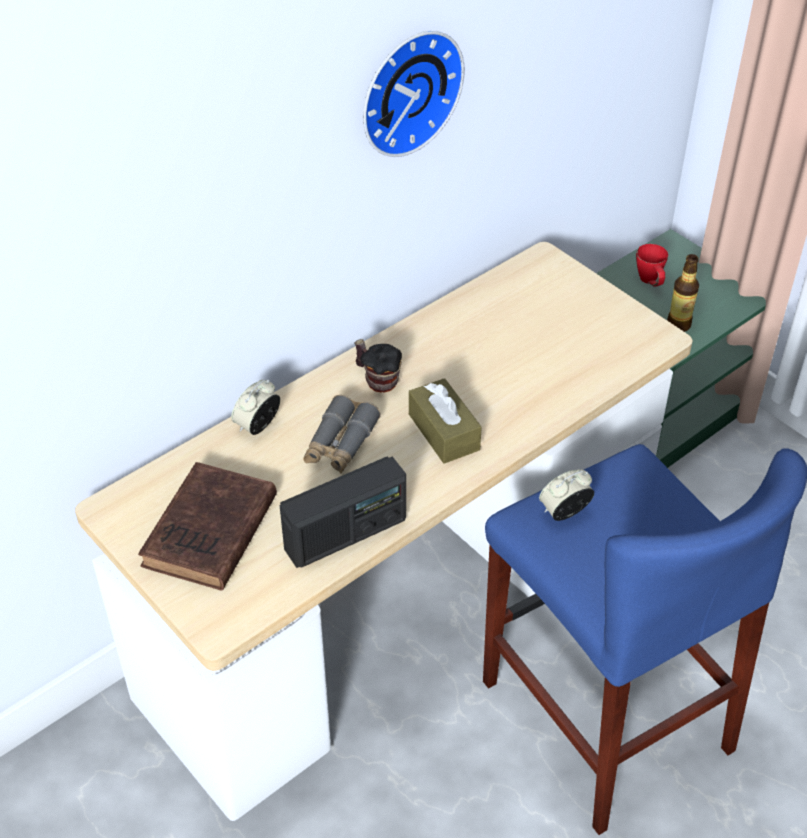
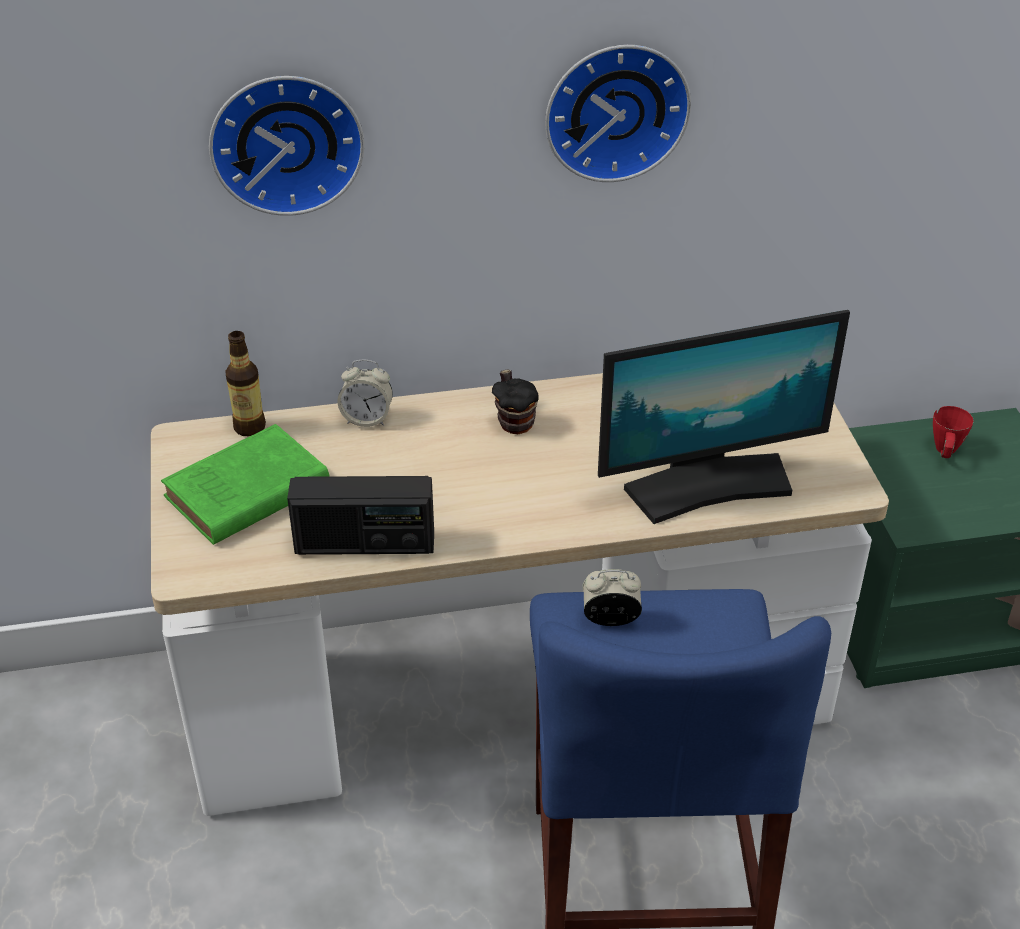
camera: 30 degrees right, 5 degrees down
(160, 207) = (286, 141): none -> wall clock
(208, 534) = (243, 493): brown book -> green book
(258, 426) = (367, 419): alarm clock -> alarm clock turned 150 degrees counterclockwise
(340, 444) = (429, 463): grey binoculars -> none
(443, 432) = (538, 491): brown tissue box -> none
(563, 376) = (708, 485): none -> monitor
(678, 325) = (943, 507): bottle -> bottle (250, 427)

